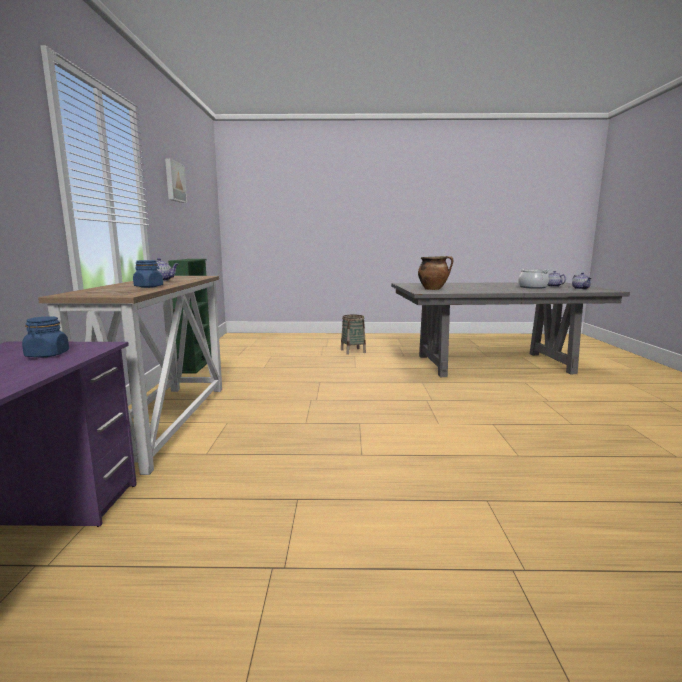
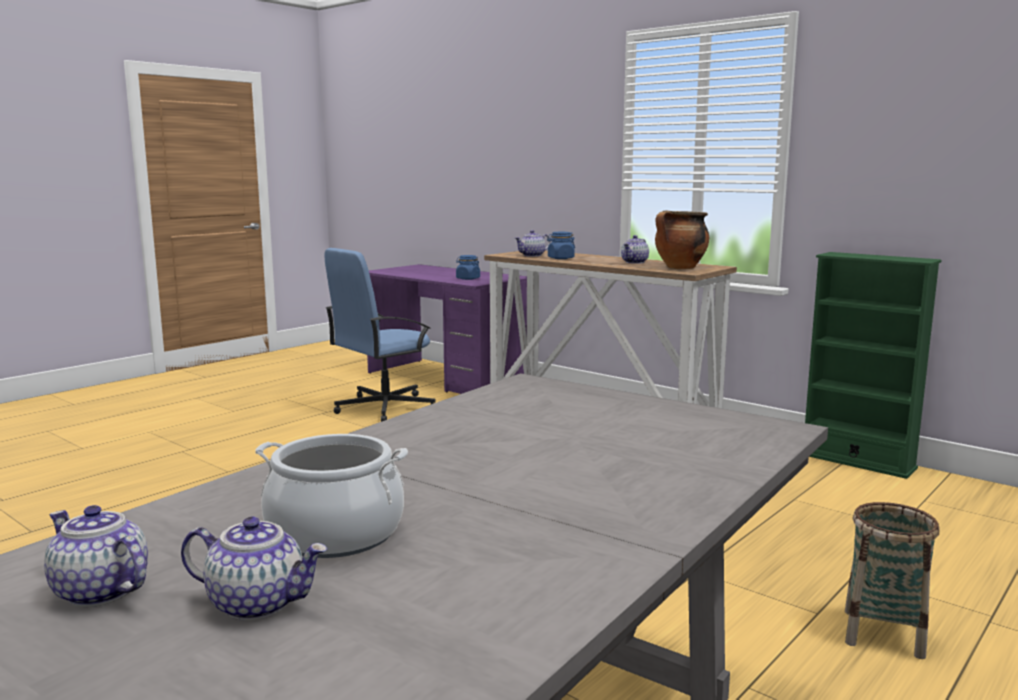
camera: 130 degrees right, 0 degrees up
(128, 291) = (532, 255): none -> teapot
(174, 181) = (938, 101): picture -> none
(214, 532) = (383, 408): none -> blue office chair
(433, 289) = (563, 406): cooking pot -> cooking pot (680, 268)

